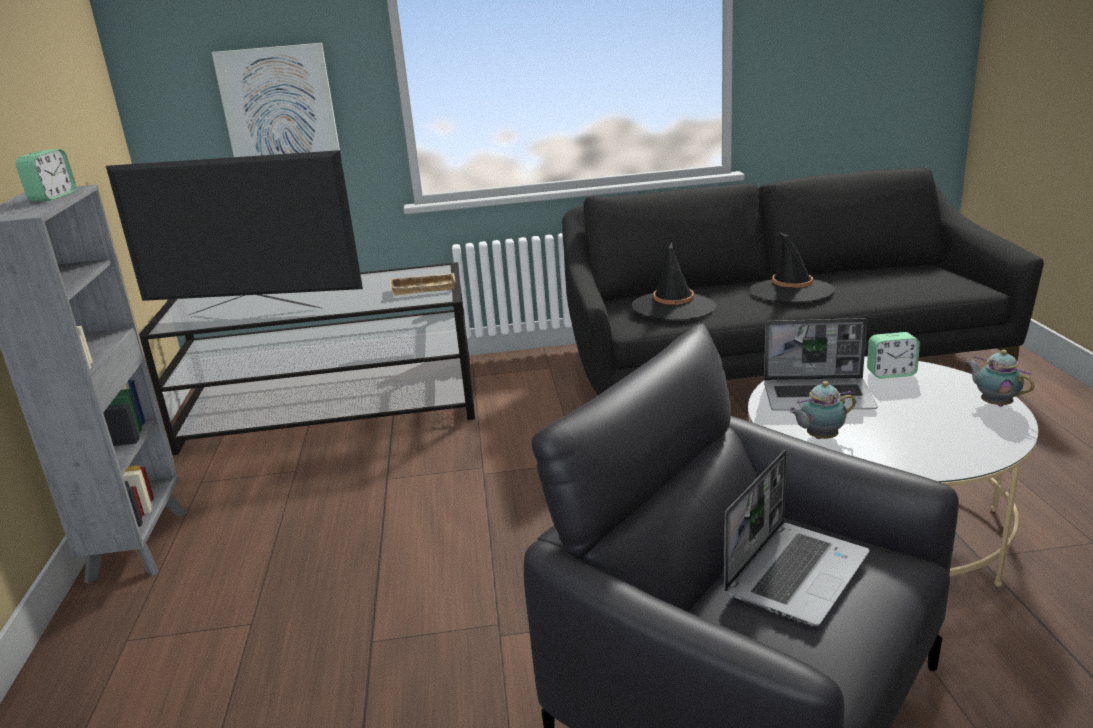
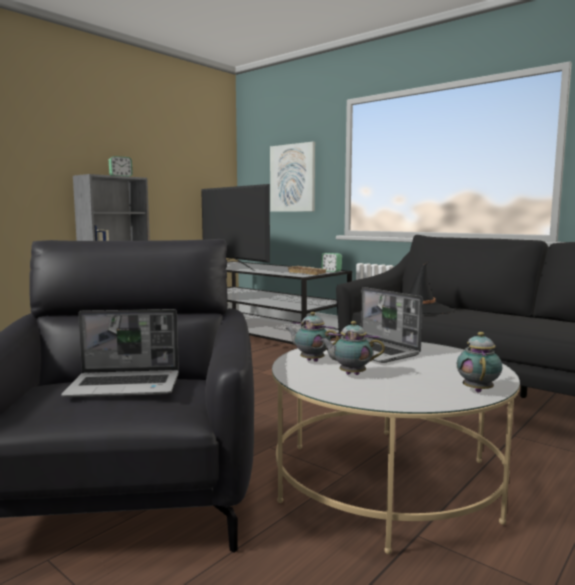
camera: 45 degrees right, 15 degrees down
(791, 291) = (518, 319): black hat -> none
(891, 373) = (455, 359): alarm clock -> alarm clock (331, 271)
(892, 436) = (350, 374): none -> teapot

